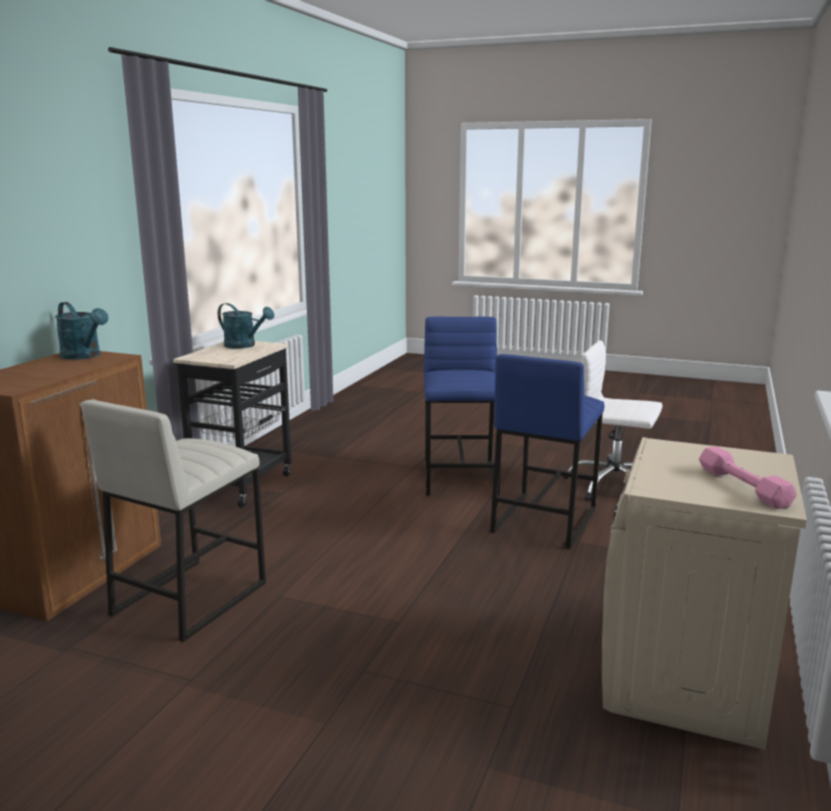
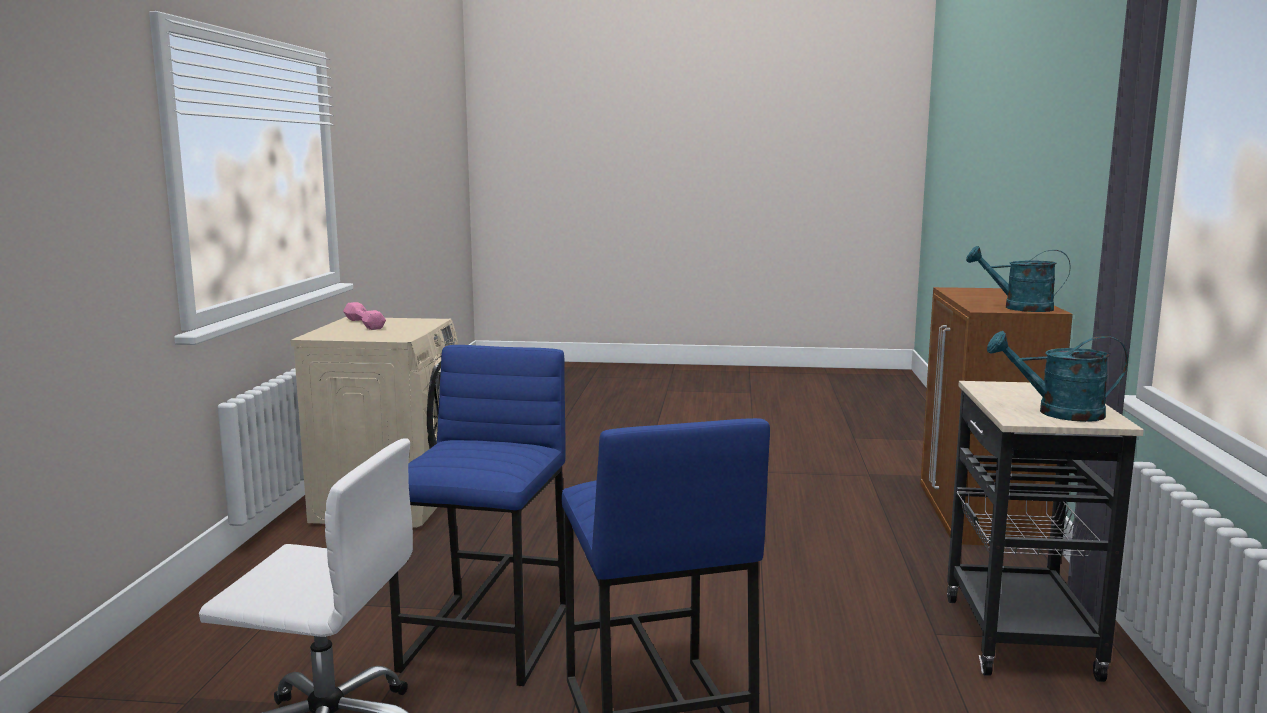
camera: 165 degrees right, 5 degrees down
(189, 598) = (835, 508): beige stool -> none

